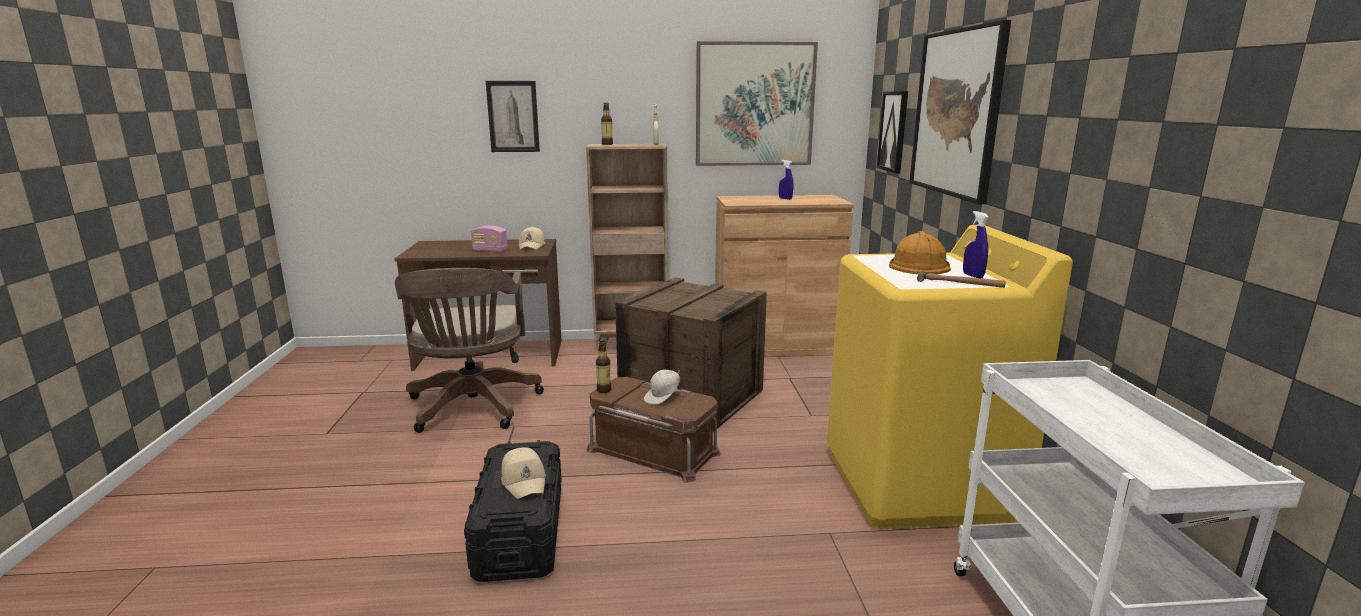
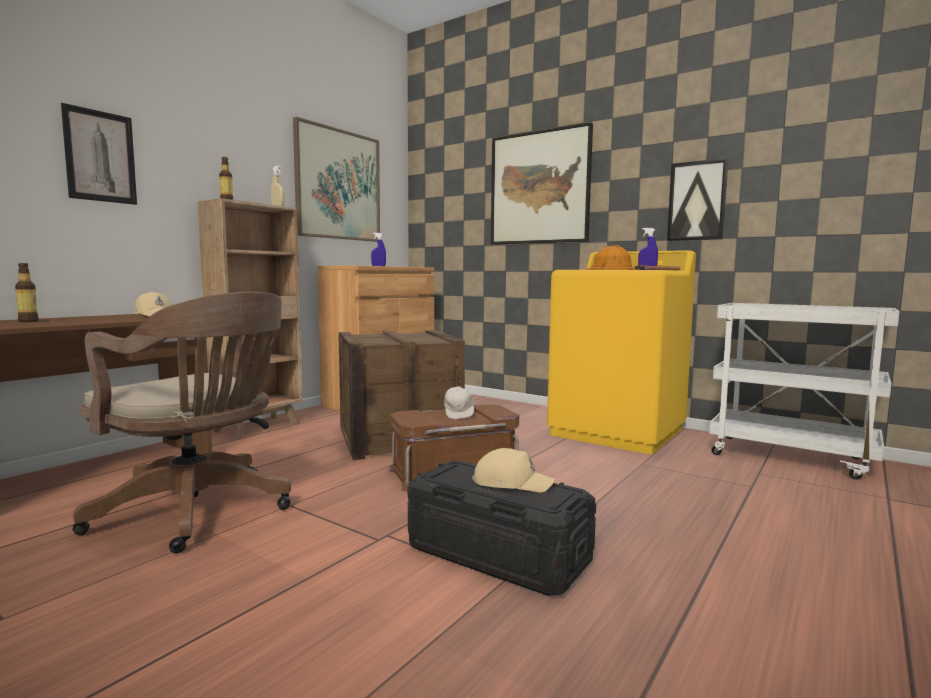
camera: 50 degrees left, 10 degrees down
(490, 250) = (113, 319): radio -> none
(604, 390) = (408, 420): bottle -> bottle (28, 321)
(893, 131) = (452, 212): picture -> picture (697, 201)

